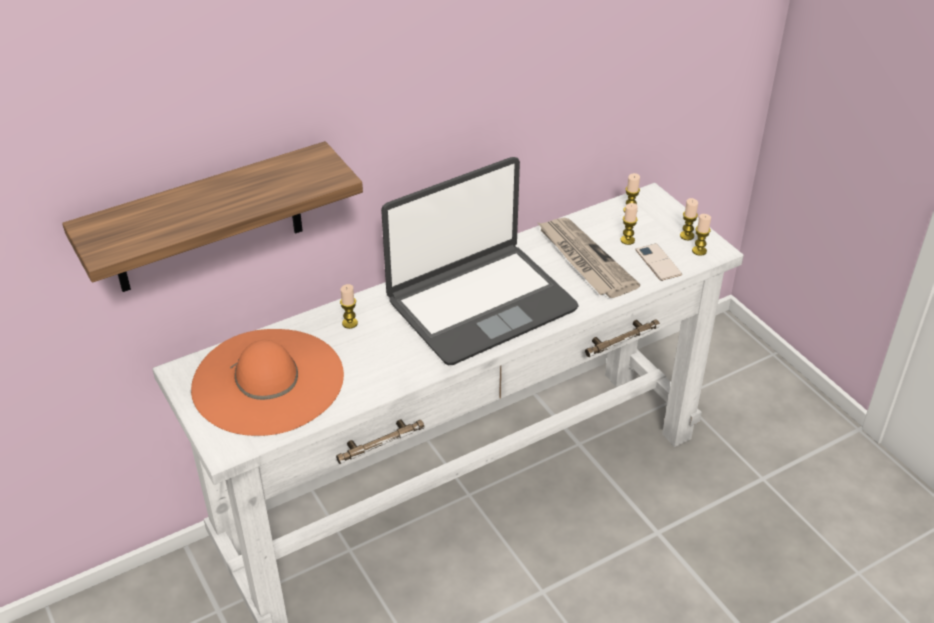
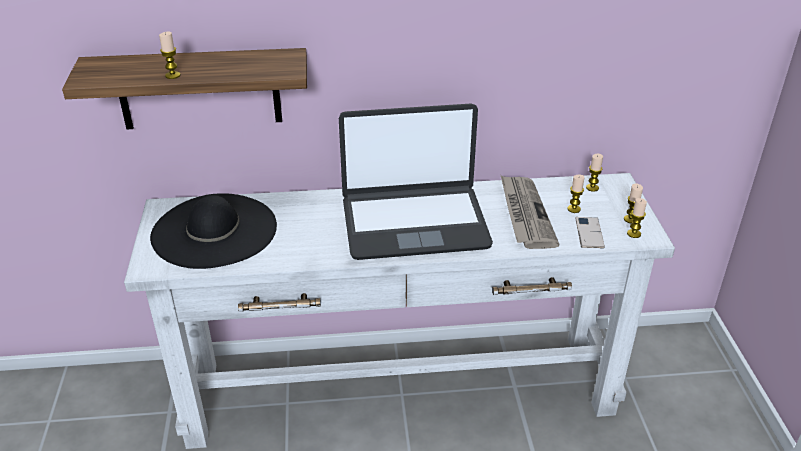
camera: 25 degrees right, 5 degrees down
(268, 381) = (214, 230): orange hat -> black hat
(350, 323) = (304, 208): candle -> candle (173, 75)

